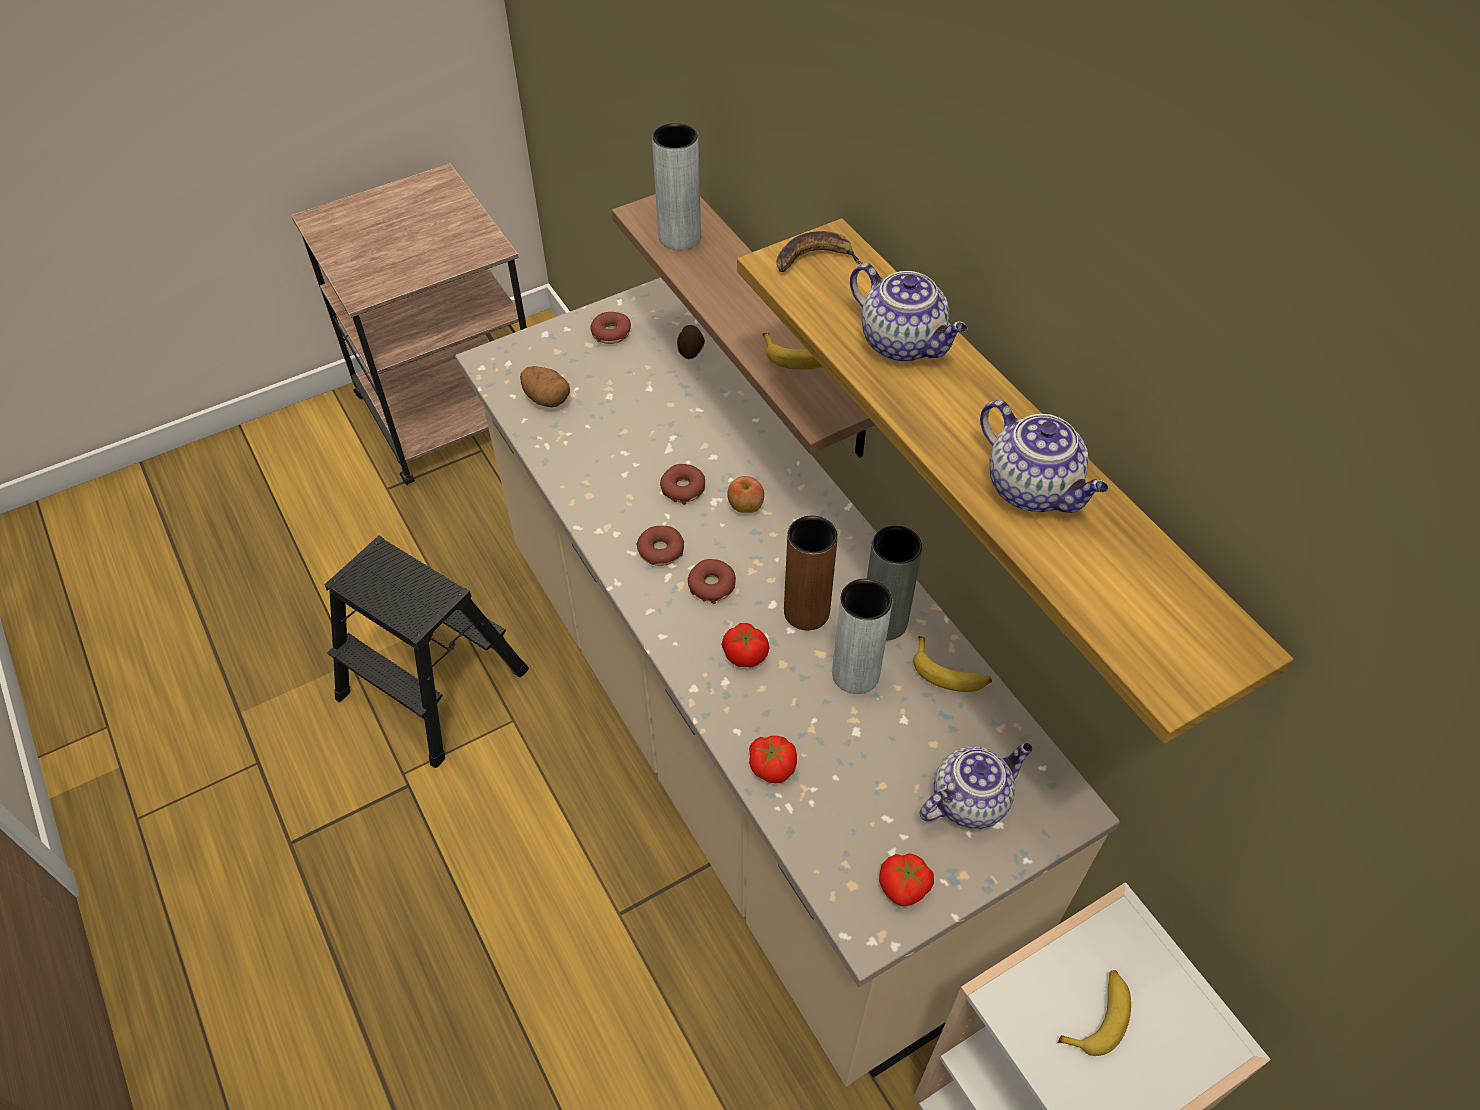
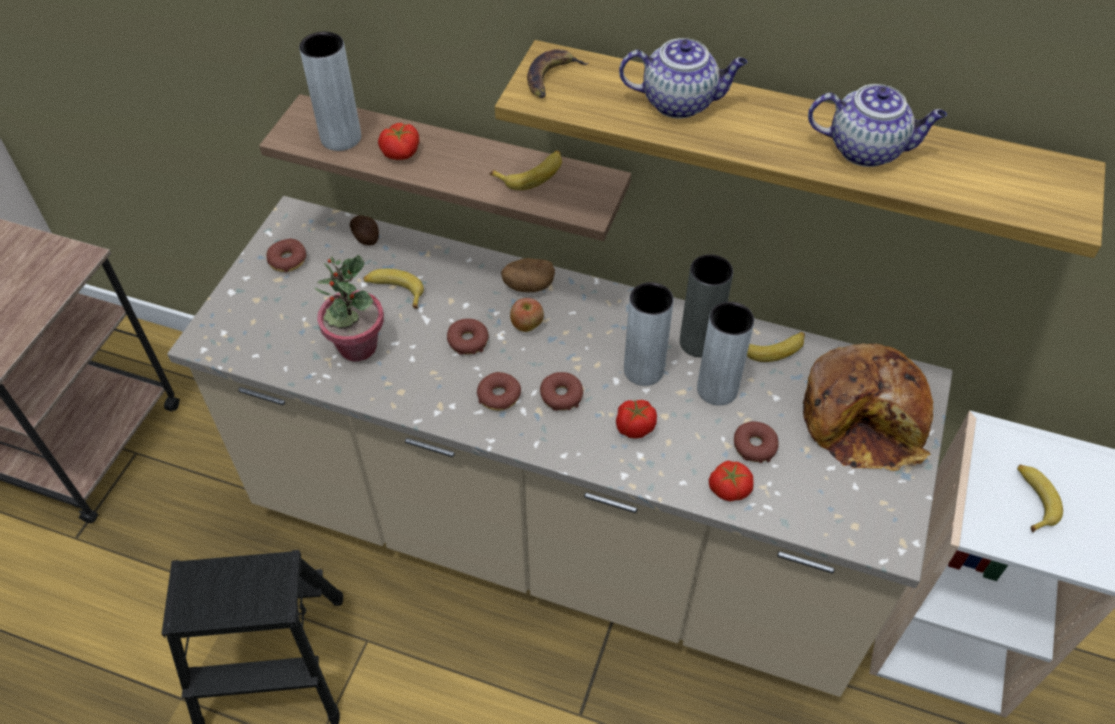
camera: 40 degrees left, 0 degrees up
(546, 398) = (287, 340): potato -> potato (528, 286)
(593, 437) = (357, 346): none -> potted plant
(667, 409) = (394, 291): none -> banana
(806, 612) = (643, 370): brown vase -> grey vase
(835, 747) = (754, 446): none -> donut
(904, 886) = (884, 502): tomato -> tomato (401, 152)
(970, 800) = (864, 419): teapot -> bread

